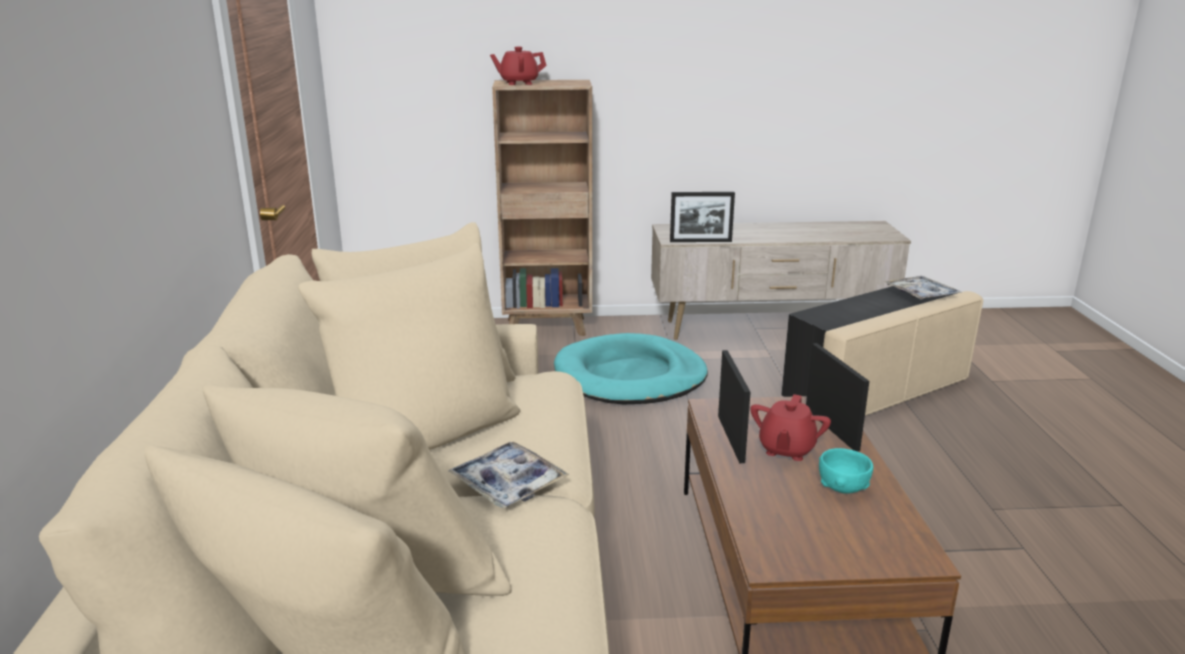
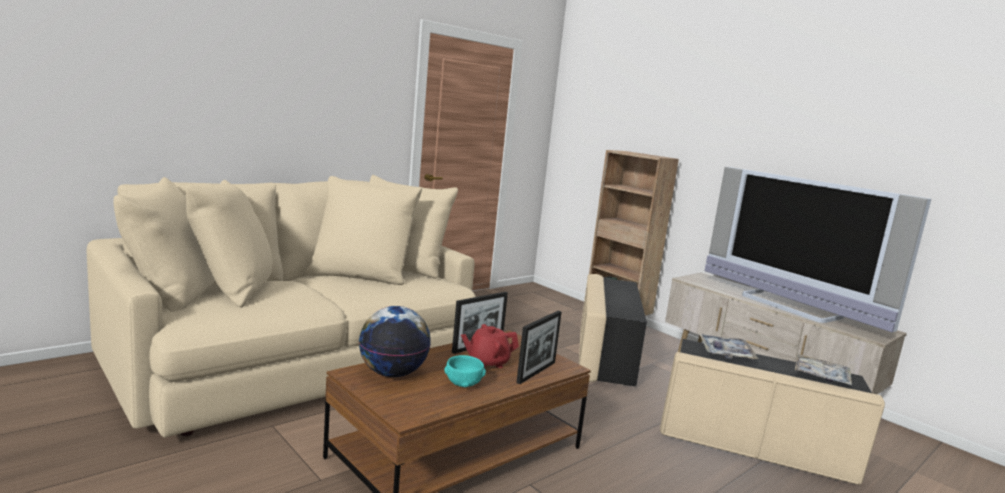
camera: 50 degrees right, 10 degrees down
(508, 484) = (332, 293): tray -> tray (726, 352)
(519, 83) = (628, 152): red teapot -> none
(630, 376) = (604, 356): turquoise dog bed -> beige ottoman
(700, 241) = (703, 285): picture frame -> none
(786, 529) = (393, 373): none -> globe
(792, 232) = (789, 306): none -> television

